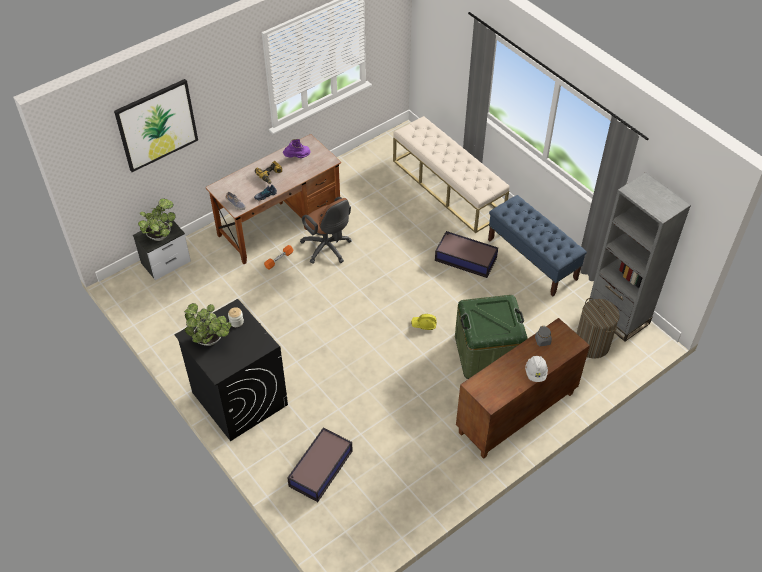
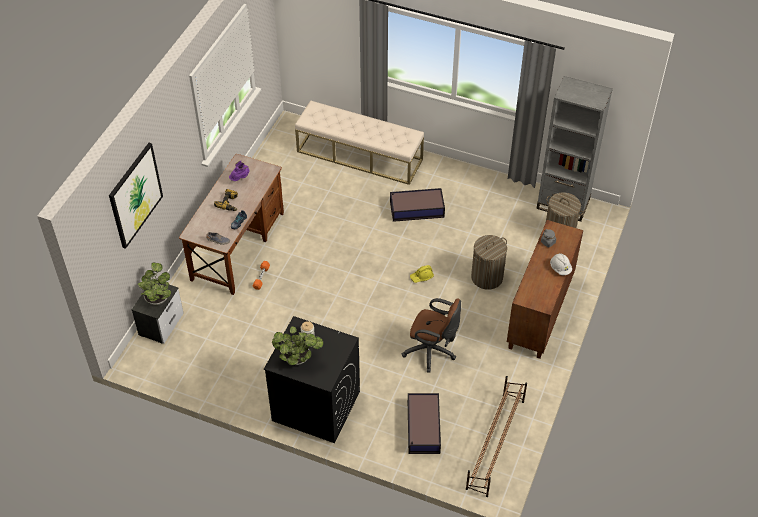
camera: 30 degrees left, 0 degrees up
(328, 249) = (297, 250): brown office chair -> brown office chair (432, 352)
(376, 521) = (495, 444): none -> brown shoe rack
(487, 353) = (487, 277): green storage box -> laundry basket
(532, 259) = (469, 187): blue bench -> none

